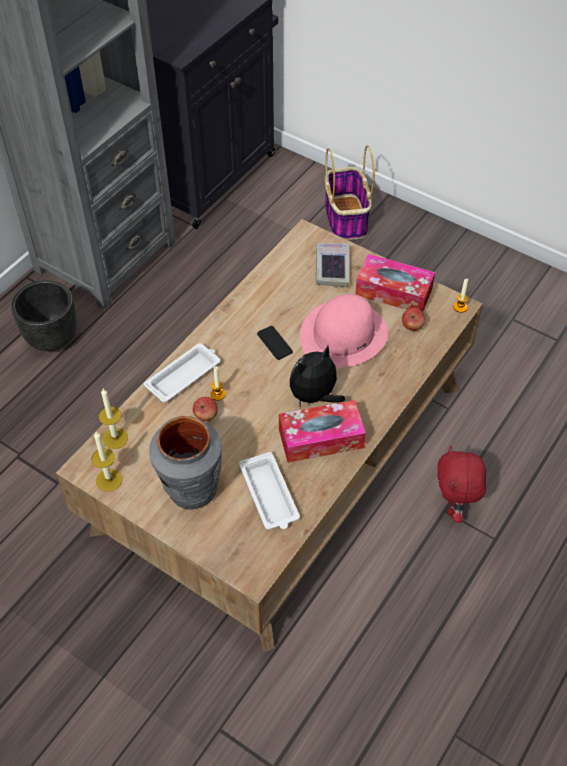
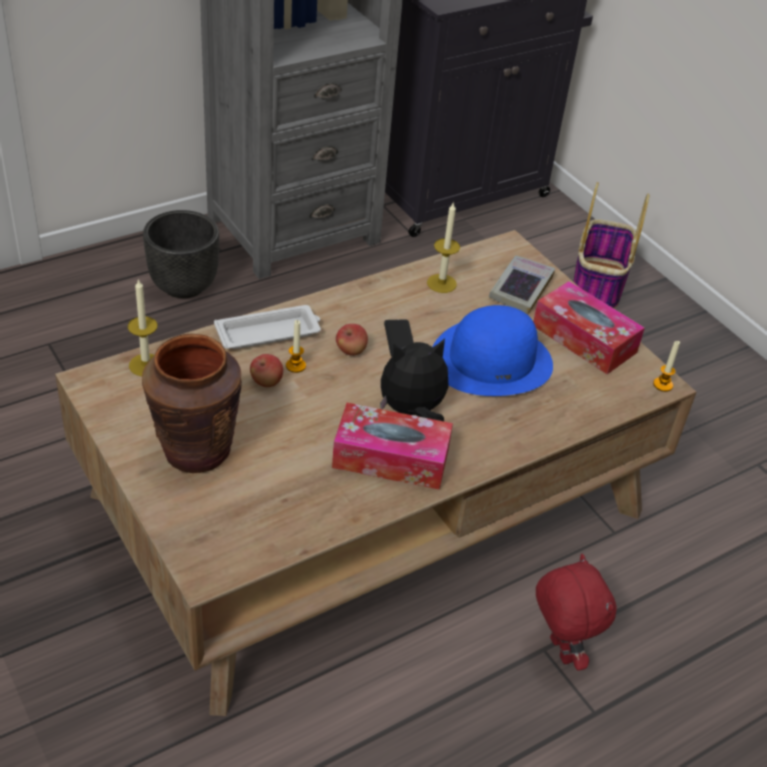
camera: 20 degrees right, 10 degrees down
(109, 480) = (108, 403): candle -> candle (441, 283)
(191, 489) = (196, 450): grey vase -> brown vase
(269, 495) = (285, 494): white tray -> none
(344, 334) = (492, 360): pink hat -> blue hat
(412, 326) = (586, 383): apple -> apple (351, 351)
(454, 507) = (558, 650): red plush toy -> red plush toy turned 135 degrees clockwise

